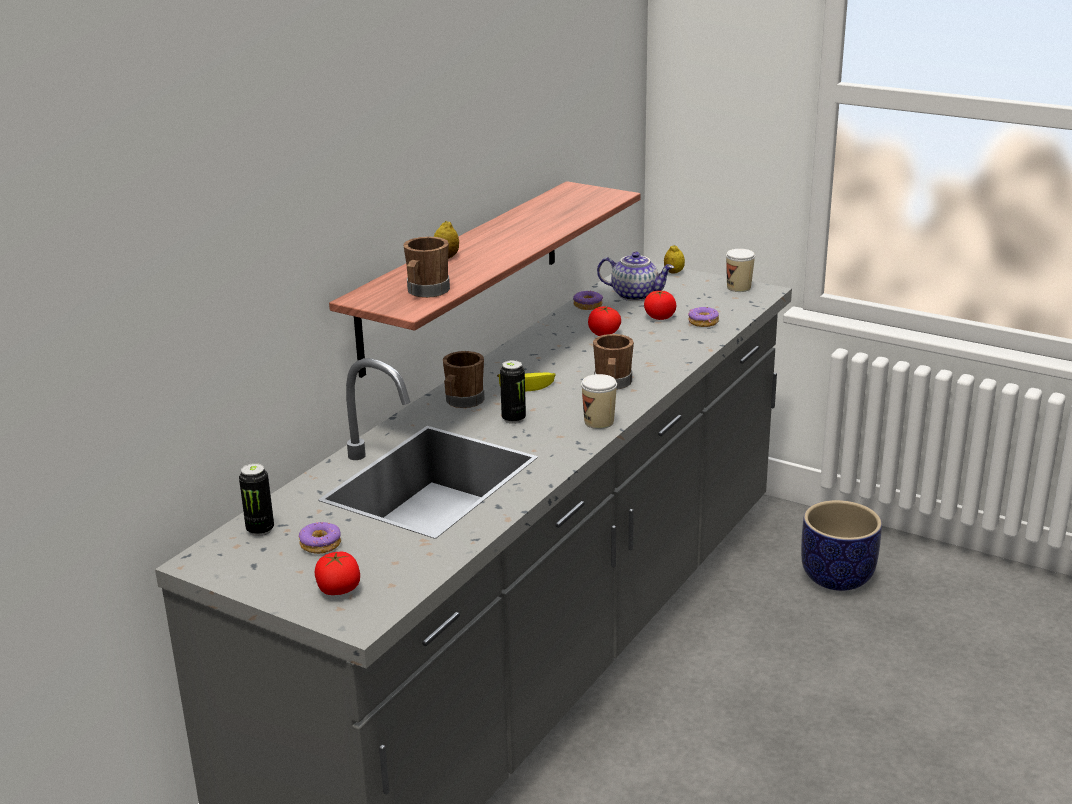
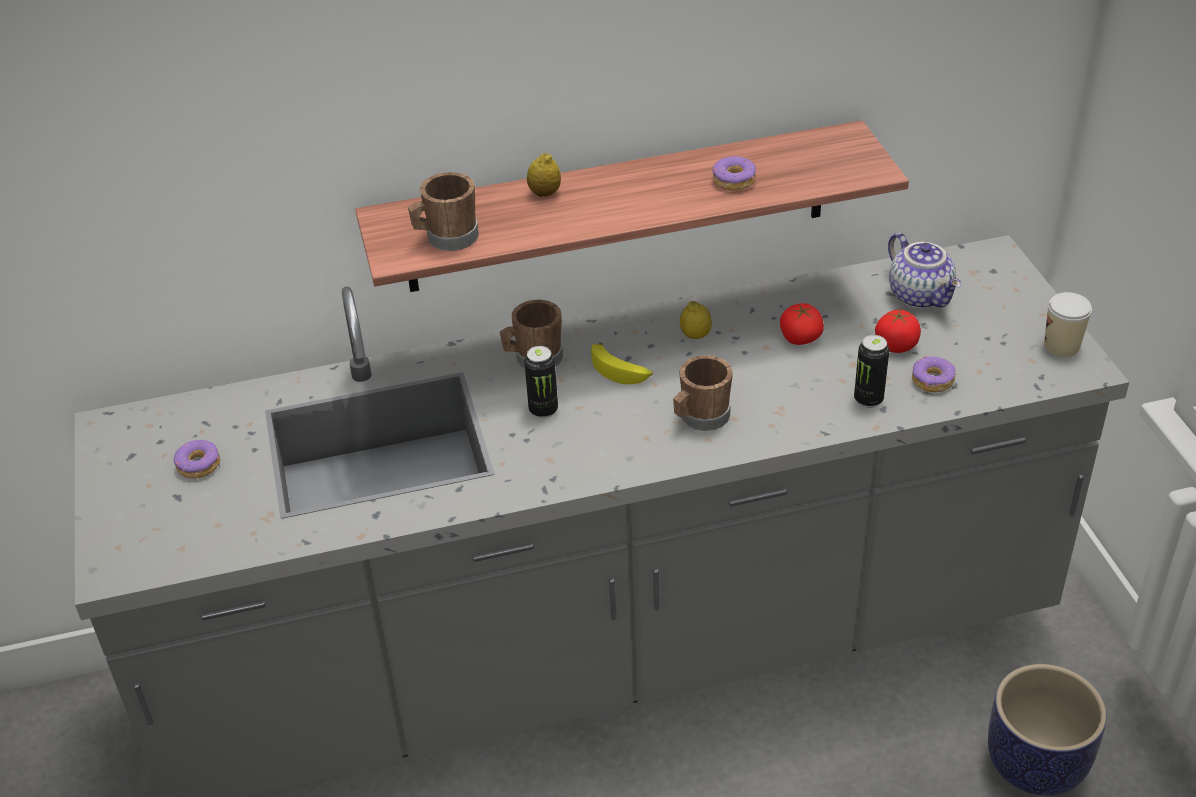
camera: 45 degrees right, 15 degrees up
(260, 530) = (185, 418): can -> can (868, 399)
(338, 590) = (143, 526): tomato -> none
(588, 305) = (846, 285): donut -> donut (734, 181)
(599, 422) = (610, 464): cup -> none
(673, 272) = (1021, 281): lemon -> lemon (695, 335)

